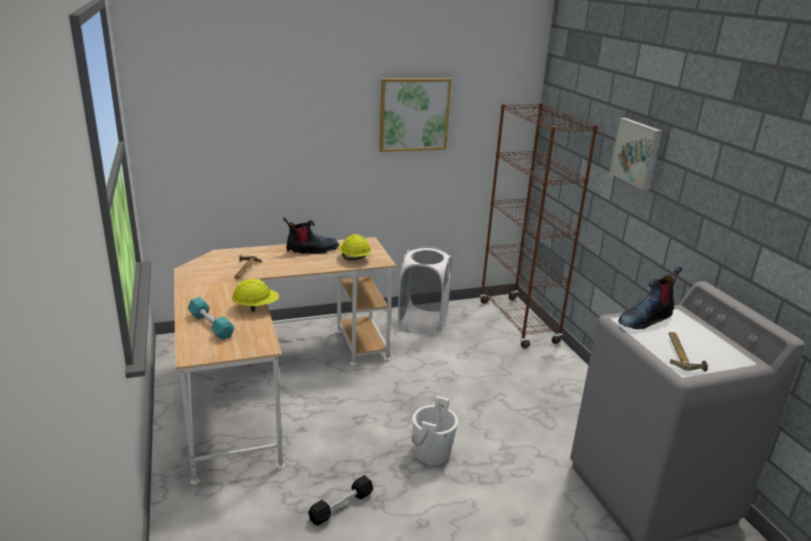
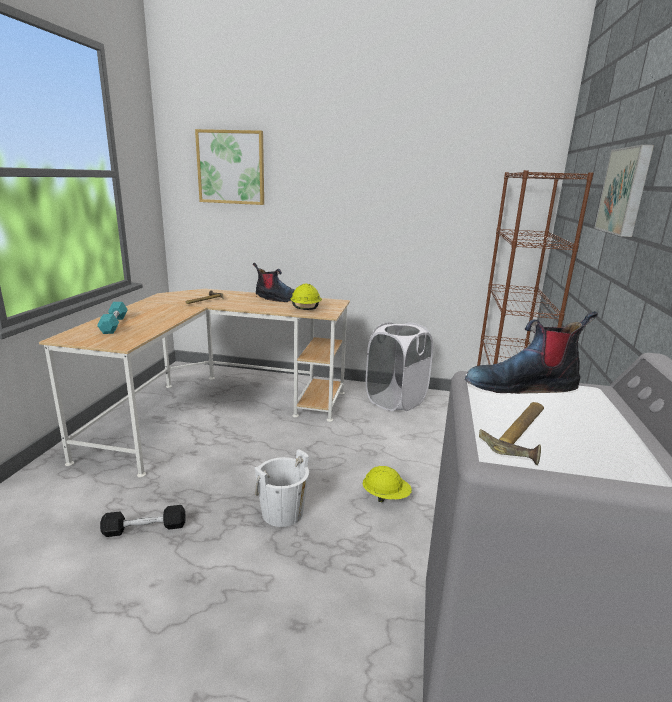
camera: 30 degrees right, 5 degrees down
(256, 307) = (168, 321): yellow hard hat -> yellow hard hat (386, 497)
(414, 114) = (407, 182): picture -> picture (231, 167)

